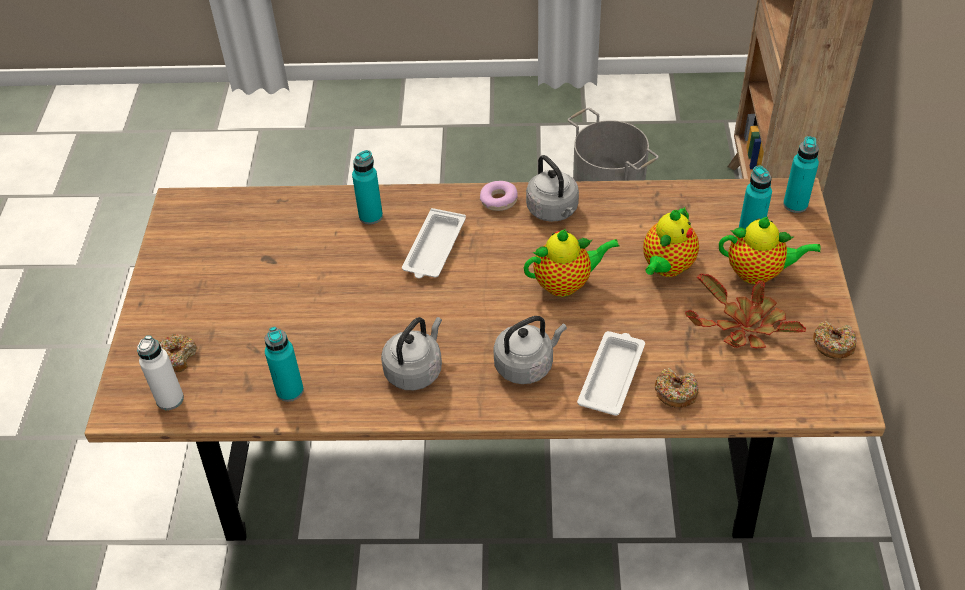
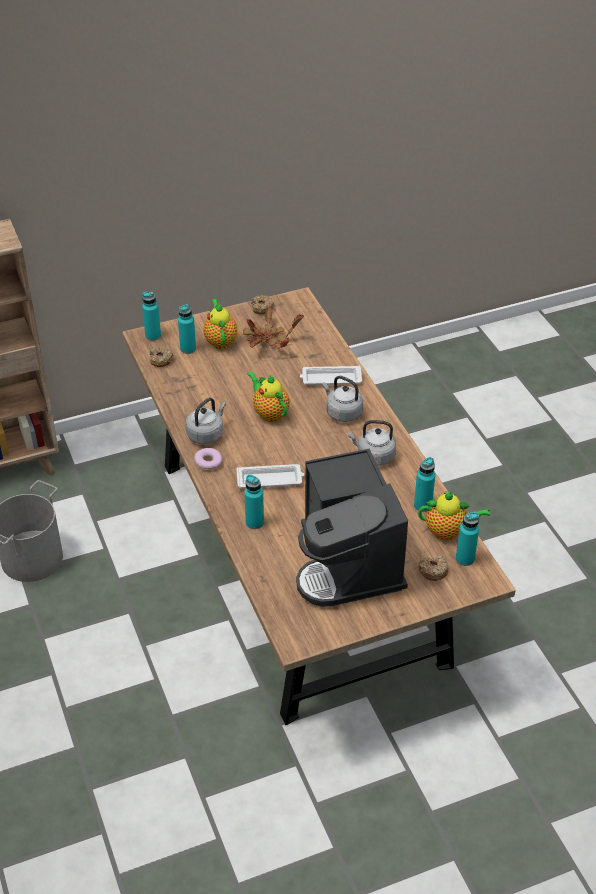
camera: 115 degrees left, 5 degrees down
(170, 399) = (465, 559): white bottle -> turquoise bottle
(247, 280) = (348, 564): none -> coffee machine
(666, 267) = (234, 376): teapot -> teapot (448, 532)
(675, 392) = (328, 354): donut -> donut (161, 360)

